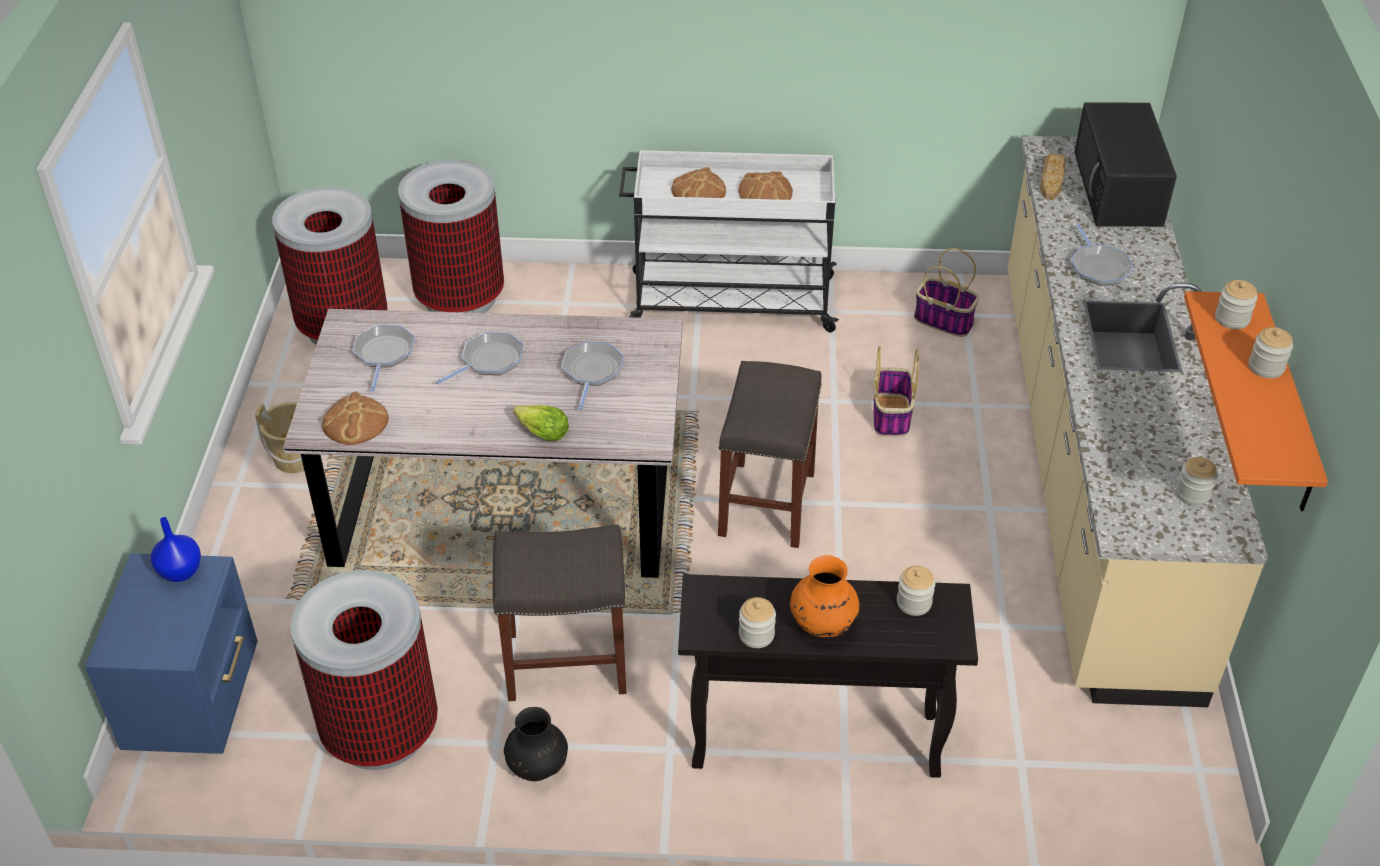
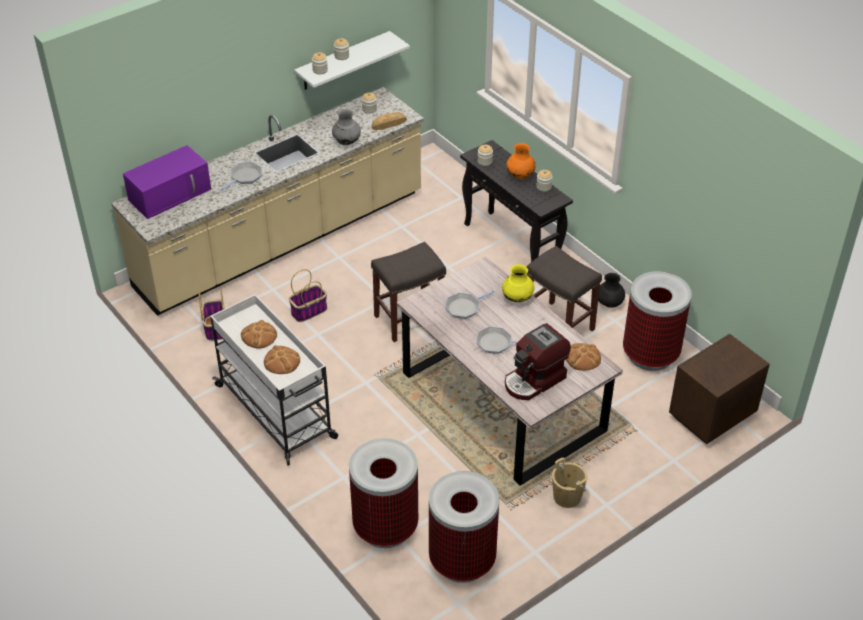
camera: 130 degrees left, 0 degrees up
(180, 573) = (704, 373): blue vase -> none
(197, 701) = (710, 416): blue nightstand -> brown nightstand
(384, 354) = (534, 380): frying pan -> coffee machine
(542, 433) = (517, 298): lettuce -> yellow vase
(1051, 180) = (183, 215): bread -> bread (389, 124)
(1104, 413) = (346, 142): none -> grey vase
(1118, 189) = (170, 194): black microwave -> purple microwave
(1285, 405) = (343, 61): orange shelf -> white shelf

